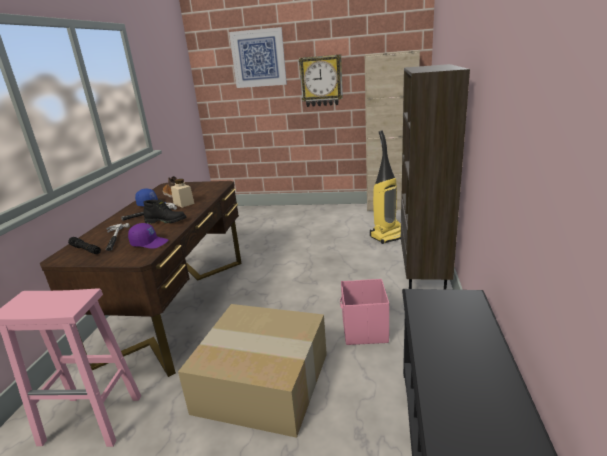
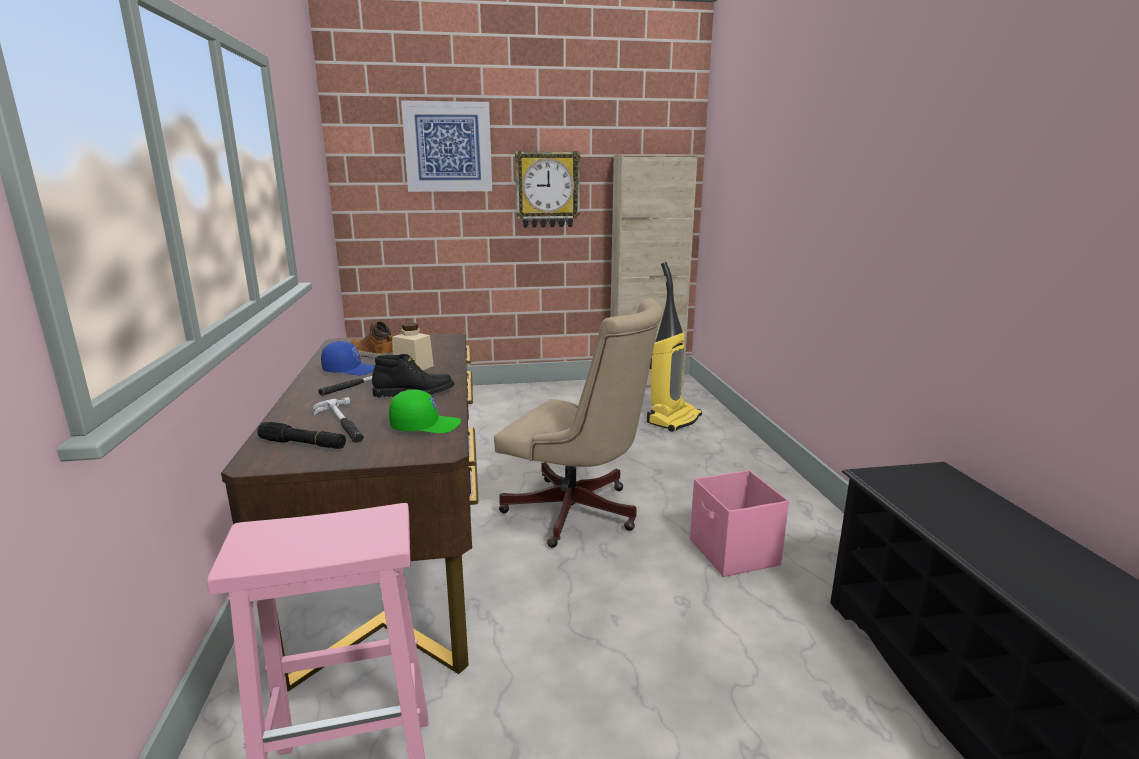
camera: 20 degrees left, 5 degrees down
(150, 243) = (425, 426): purple cap -> green cap
(260, 383) = (631, 655): cardboard box -> none
(288, 294) = (578, 514): none -> beige office chair
(424, 276) = (761, 470): brown bookcase -> none

